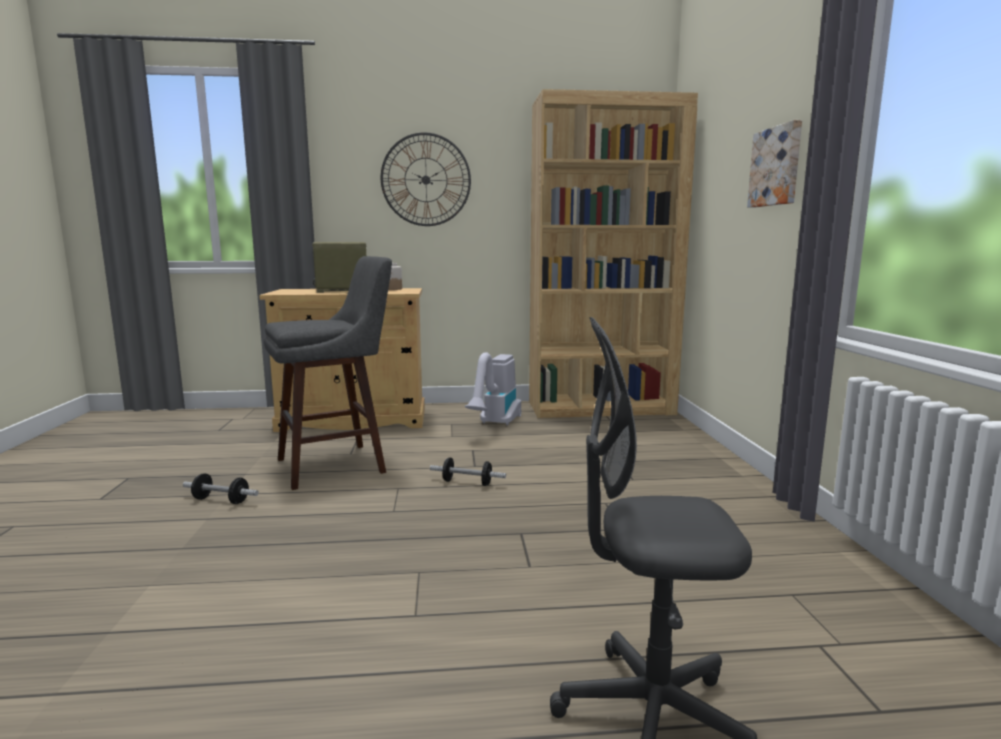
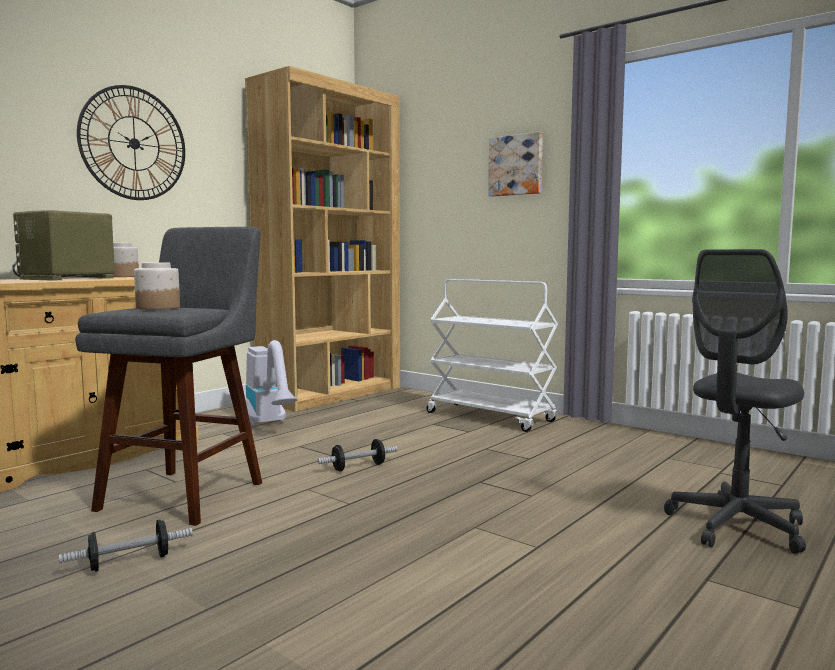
camera: 45 degrees left, 5 degrees down
(303, 322) = (157, 308): none -> jar
(693, 471) = (491, 417): none -> white cart

